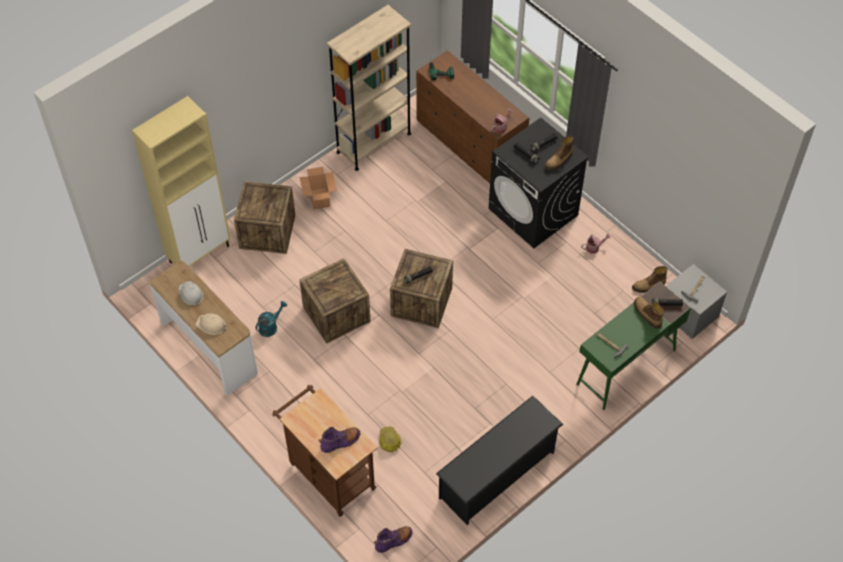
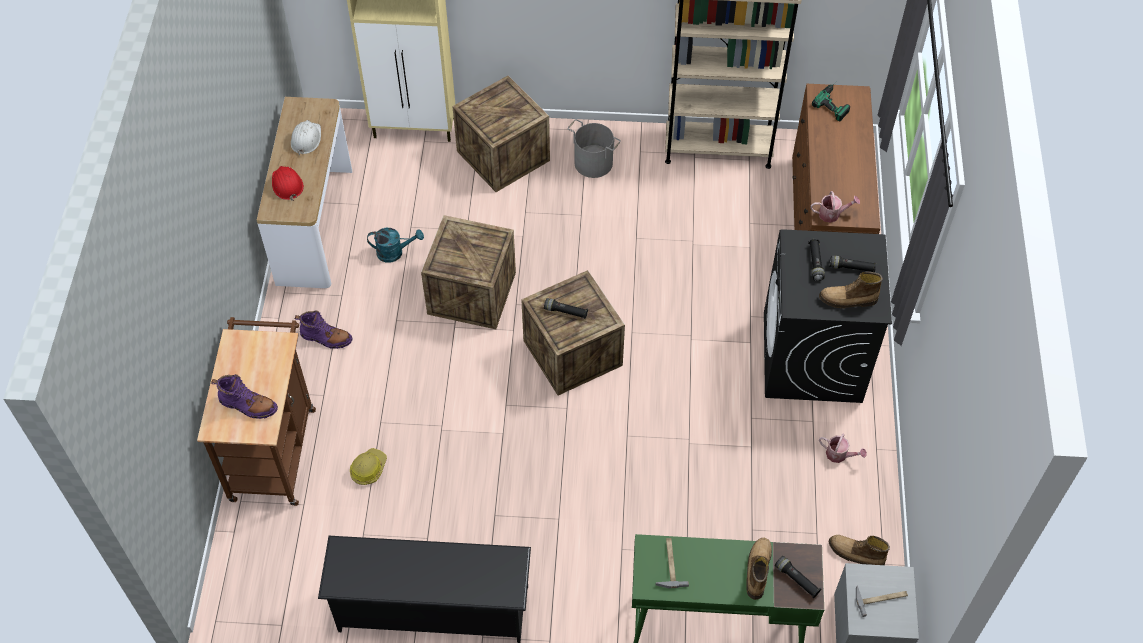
camera: 45 degrees right, 0 degrees up
(211, 325) = (287, 185): beige hard hat -> red hard hat
(319, 198) = (593, 162): cardboard box -> grey bucket
(393, 541) = (249, 577): purple boot -> purple boot (326, 338)

